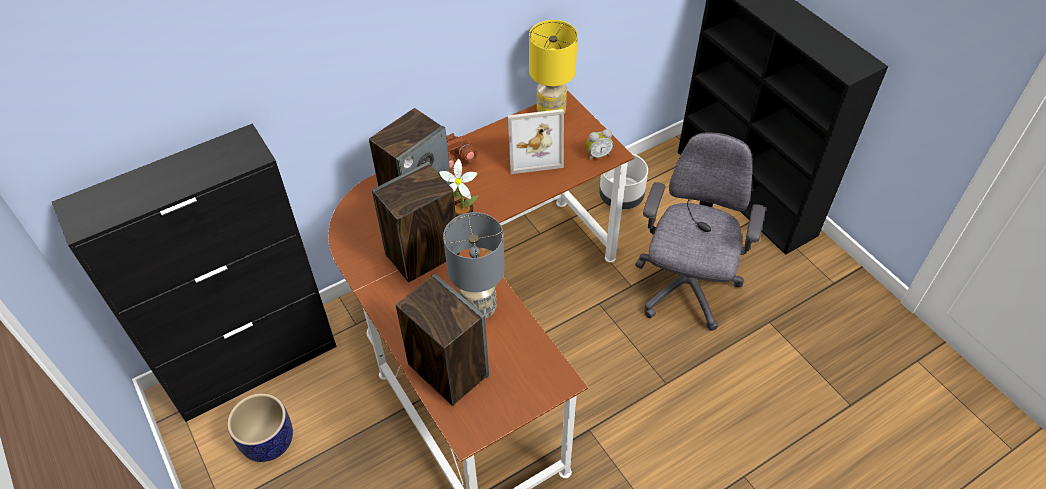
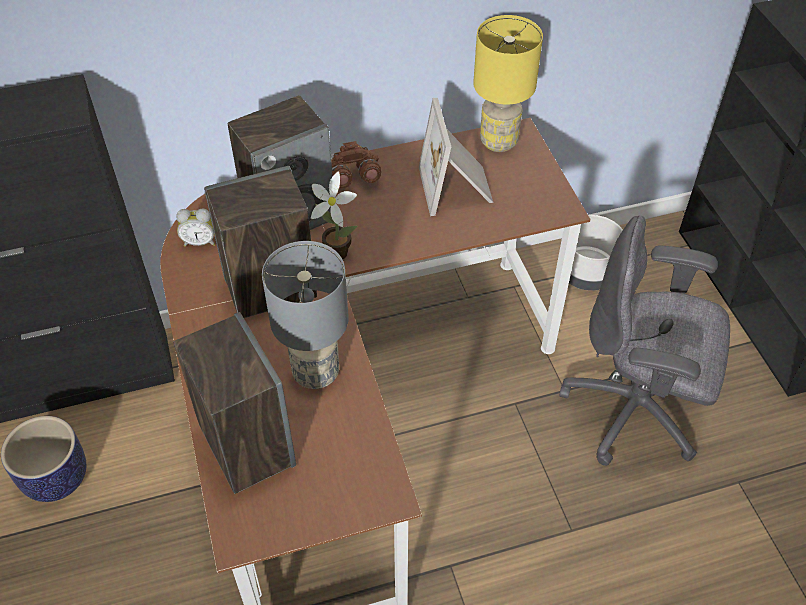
camera: 15 degrees right, 0 degrees up
(533, 152) = (457, 187): picture frame -> picture frame turned 75 degrees clockwise
(598, 155) = (541, 207): alarm clock -> alarm clock (200, 241)
(685, 289) = (635, 411): grey office chair -> grey office chair turned 105 degrees counterclockwise

